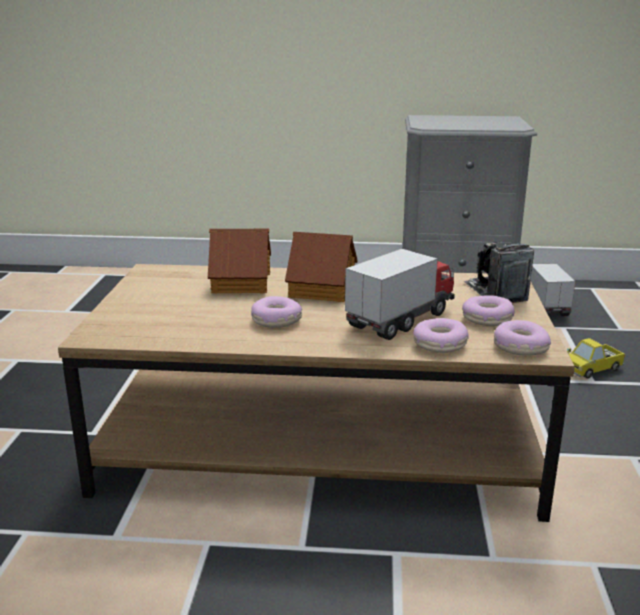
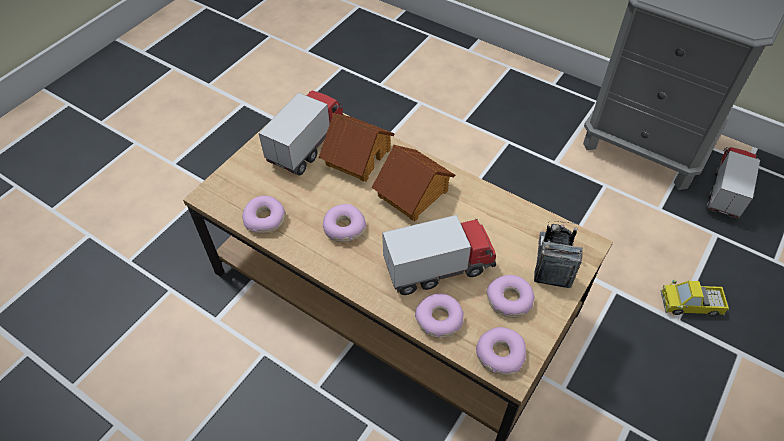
camera: 30 degrees right, 30 degrees up
(177, 287) = (307, 145): none -> toy truck
(179, 335) = (265, 219): none -> donut

